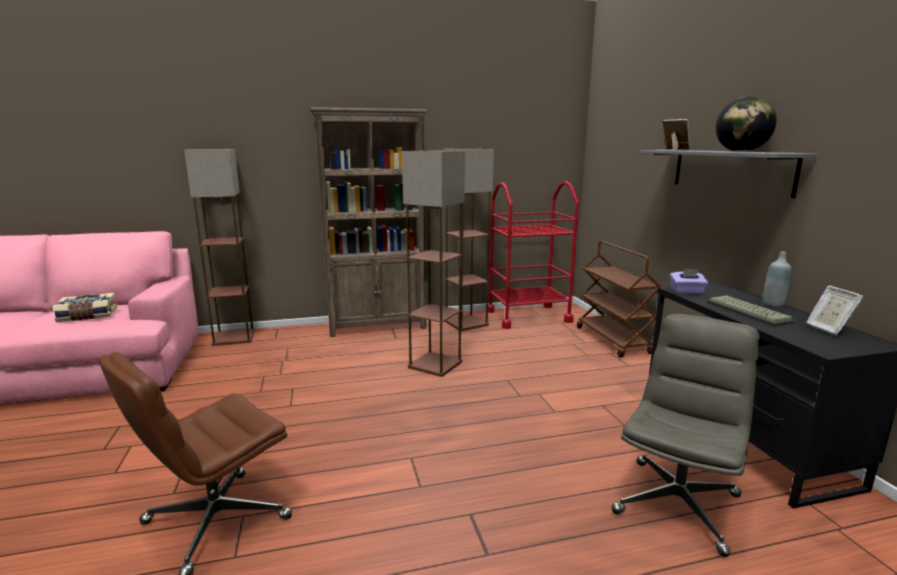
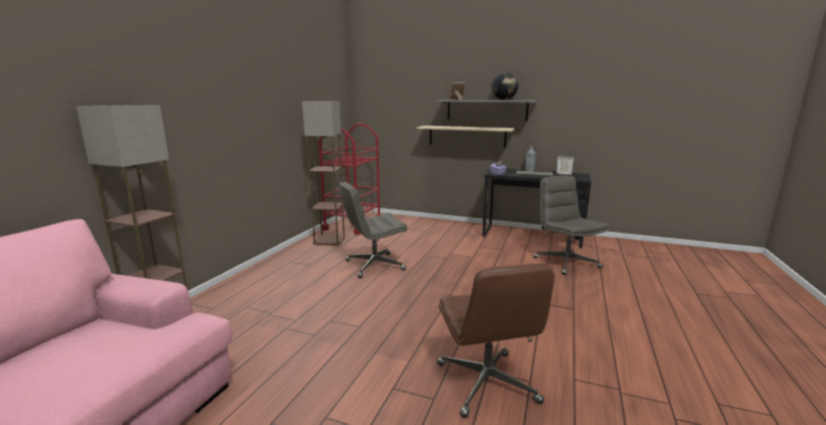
camera: 55 degrees left, 0 degrees up
(87, 316) = (112, 345): book -> none
(377, 326) = (275, 265): brown bookcase -> none
(435, 364) = (374, 266): floor lamp -> grey office chair
(613, 340) = (419, 220): brown cart -> none
(697, 217) = (467, 136): none -> beige shelf

